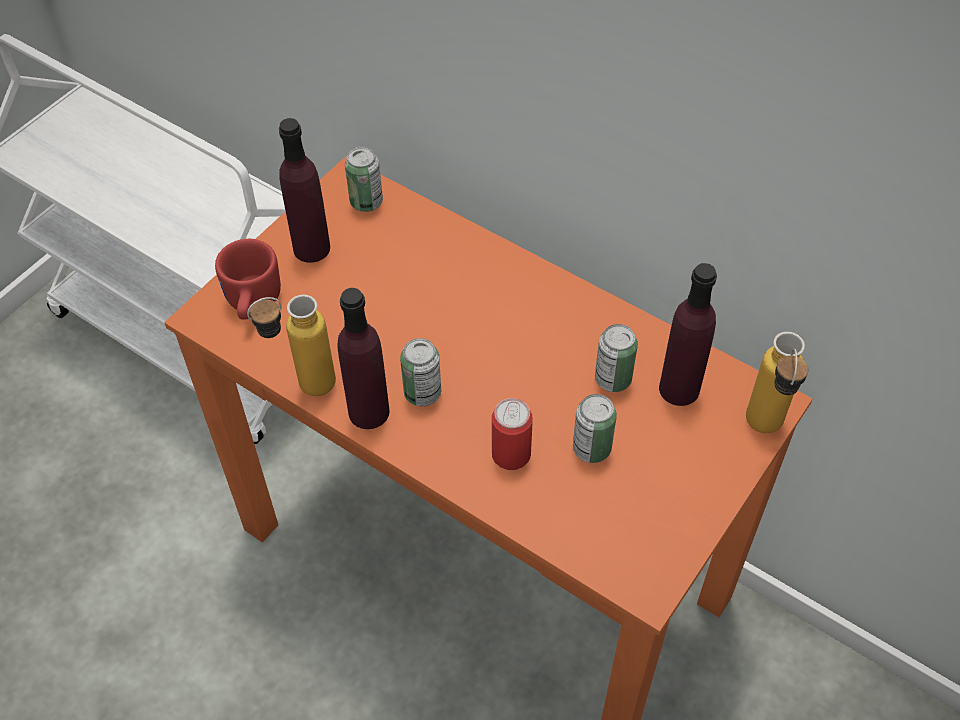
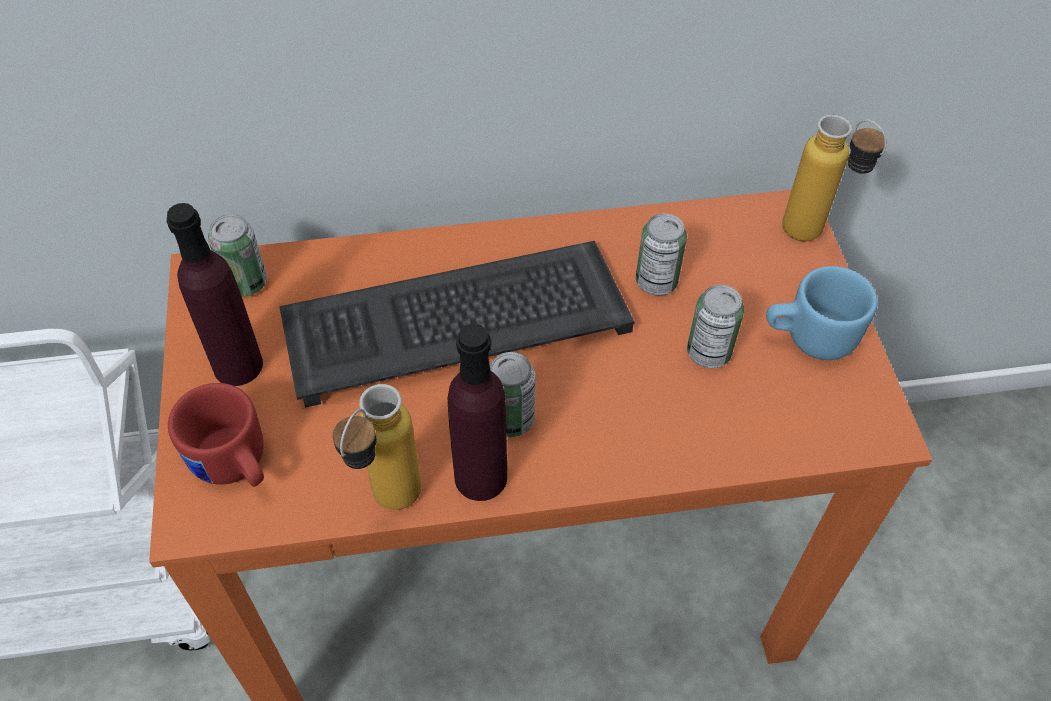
camera: 45 degrees left, 0 degrees up
(461, 311) = (459, 320): none -> keyboard
(511, 454) = (651, 411): can -> none
(673, 491) = (808, 337): none -> blue mug
(679, 389) = (715, 251): purple bottle -> none

